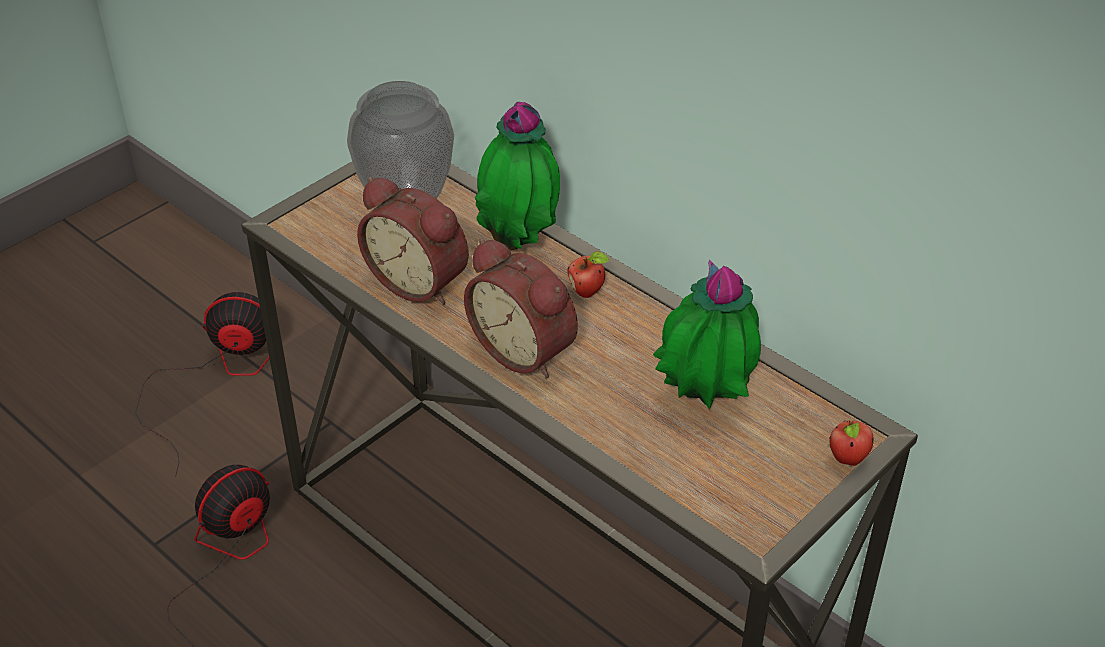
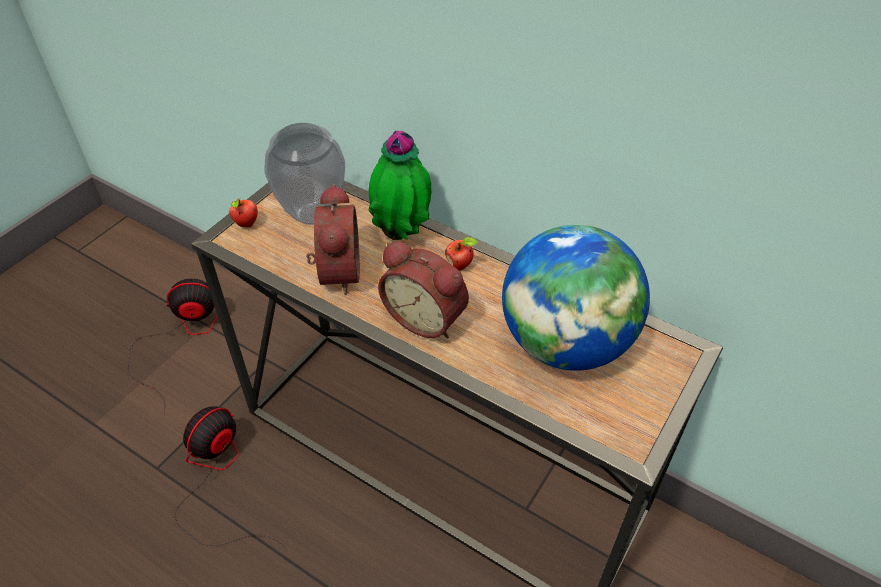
camera: 10 degrees left, 5 degrees up
(420, 281) = (336, 272): alarm clock -> alarm clock turned 120 degrees counterclockwise
(703, 404) = (566, 343): potted plant -> globe
(848, 460) = (681, 374): apple -> apple (247, 225)

